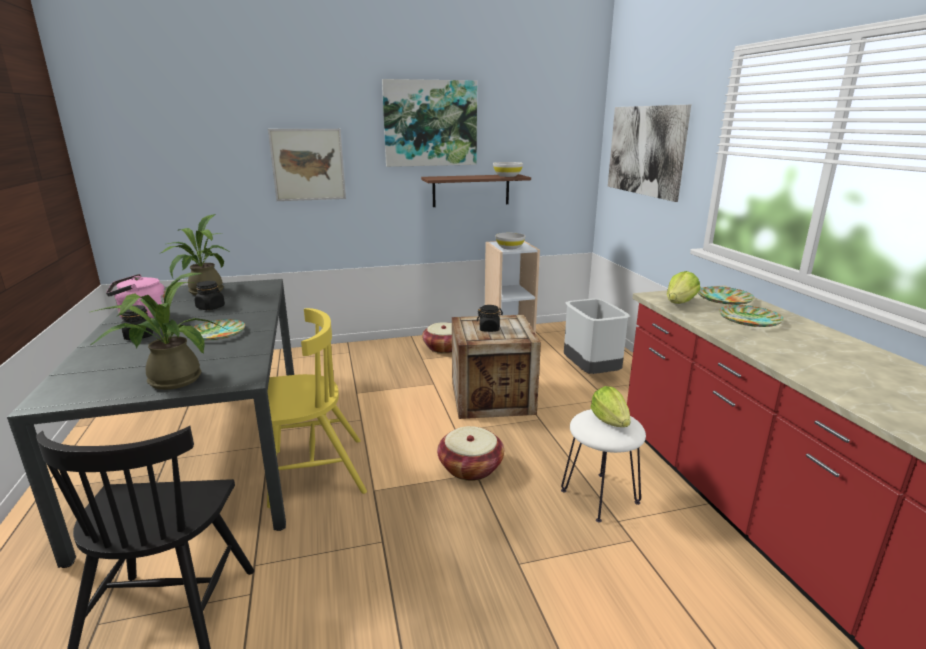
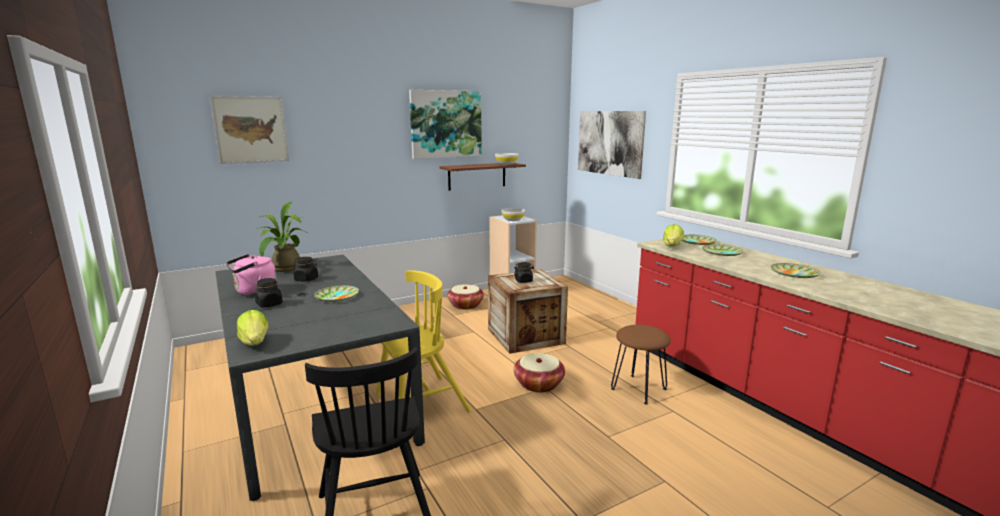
camera: 15 degrees left, 5 degrees down
(169, 379) = (336, 329): potted plant -> none
(308, 165) = (349, 159): picture -> picture (251, 130)
(591, 373) = (589, 311): grey trash can -> none
(600, 496) = (639, 389): white stool -> brown stool
(610, 421) = (645, 331): lettuce -> lettuce (255, 343)
(848, 369) = (794, 274): none -> plate

